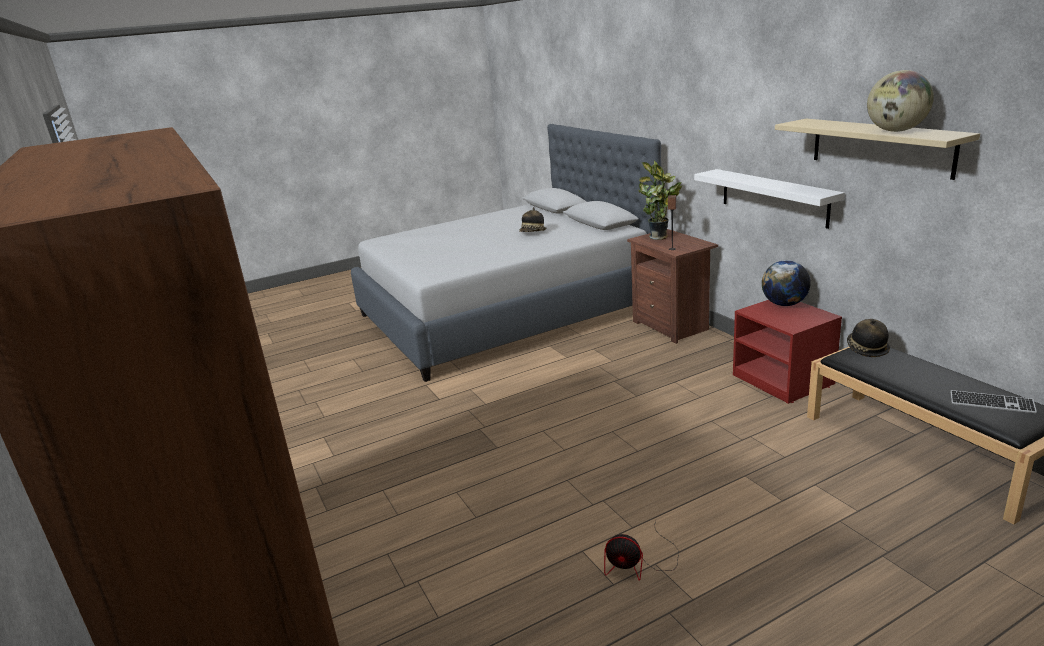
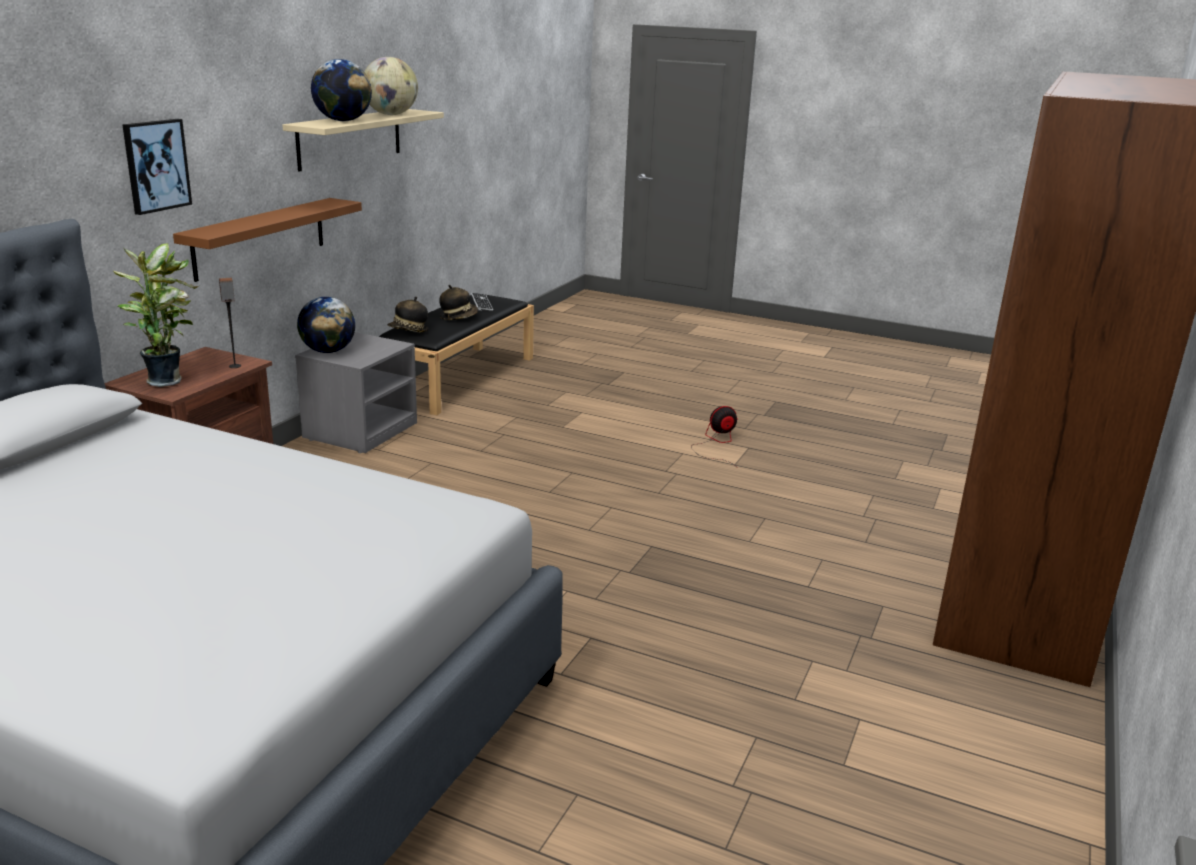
camera: 130 degrees left, 0 degrees up
(533, 233) = (124, 488): hat -> hat (458, 317)
(639, 563) = (717, 444): fan -> fan turned 90 degrees counterclockwise
(713, 125) = (156, 165): none -> picture
(773, 197) = (260, 238): white shelf -> brown shelf
(784, 380) = (360, 430): red nightstand -> grey nightstand
(830, 125) = (343, 121): none -> globe

